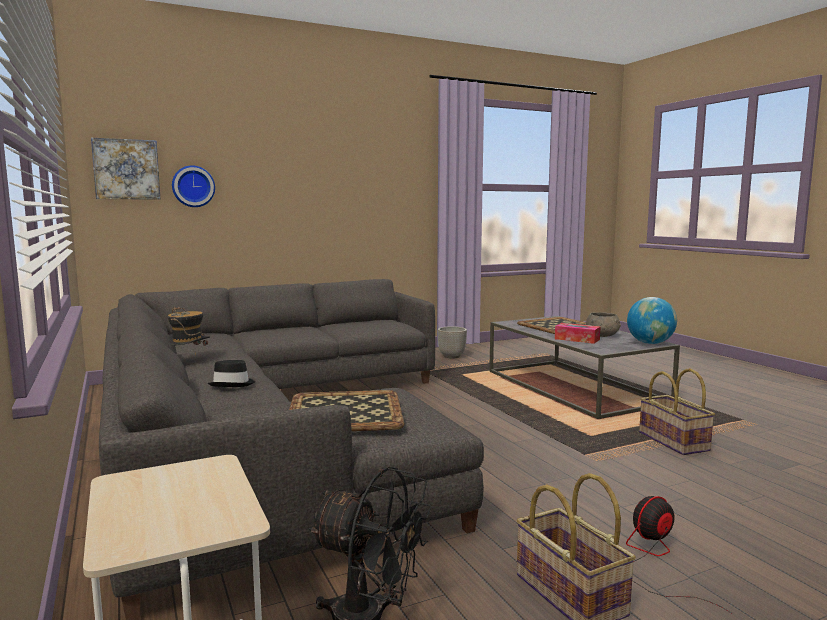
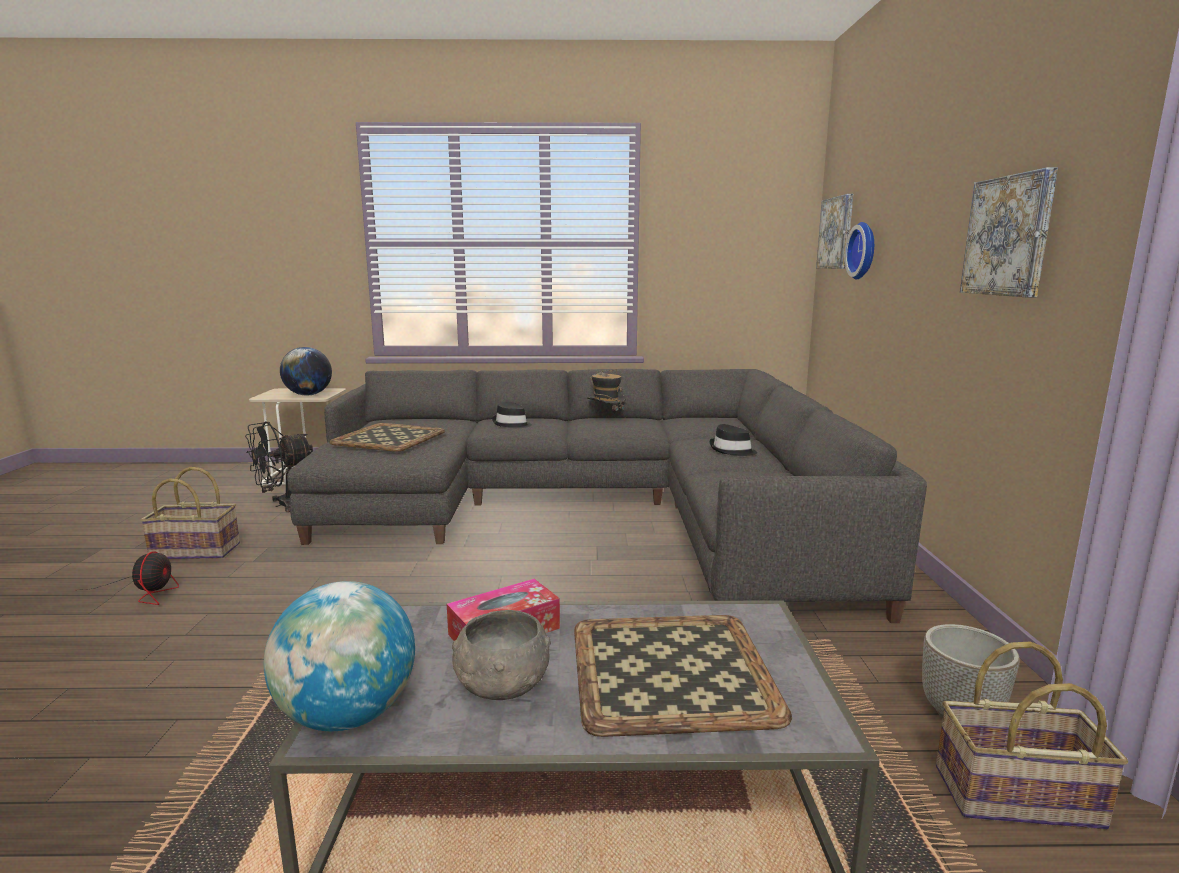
camera: 115 degrees right, 5 degrees up
(194, 482) = (308, 395): none -> globe
(292, 330) = (732, 450): none -> black hat
(354, 185) = (1009, 236): none -> picture
(674, 441) = (209, 754): basket -> basket (1017, 798)

